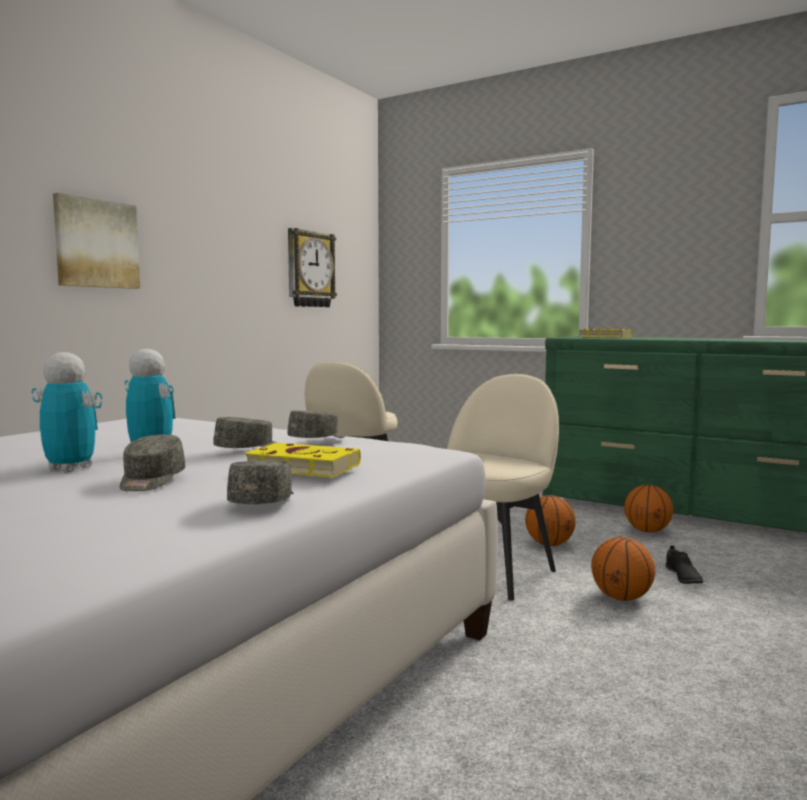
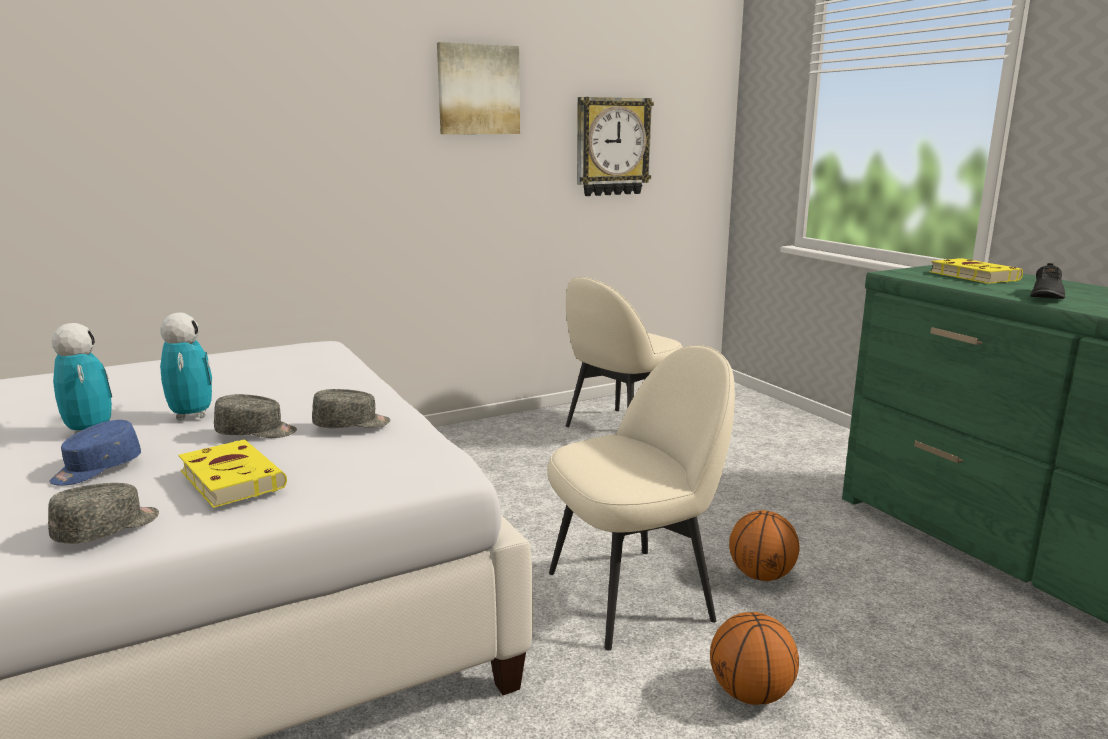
camera: 30 degrees right, 10 degrees up
(96, 244) = (311, 145): picture -> picture (478, 90)
(151, 481) = (96, 469): grey cap -> blue cap
(647, 531) = (937, 590): basketball -> none
(682, 577) = (887, 689): black shoe -> black shoe (1045, 296)

